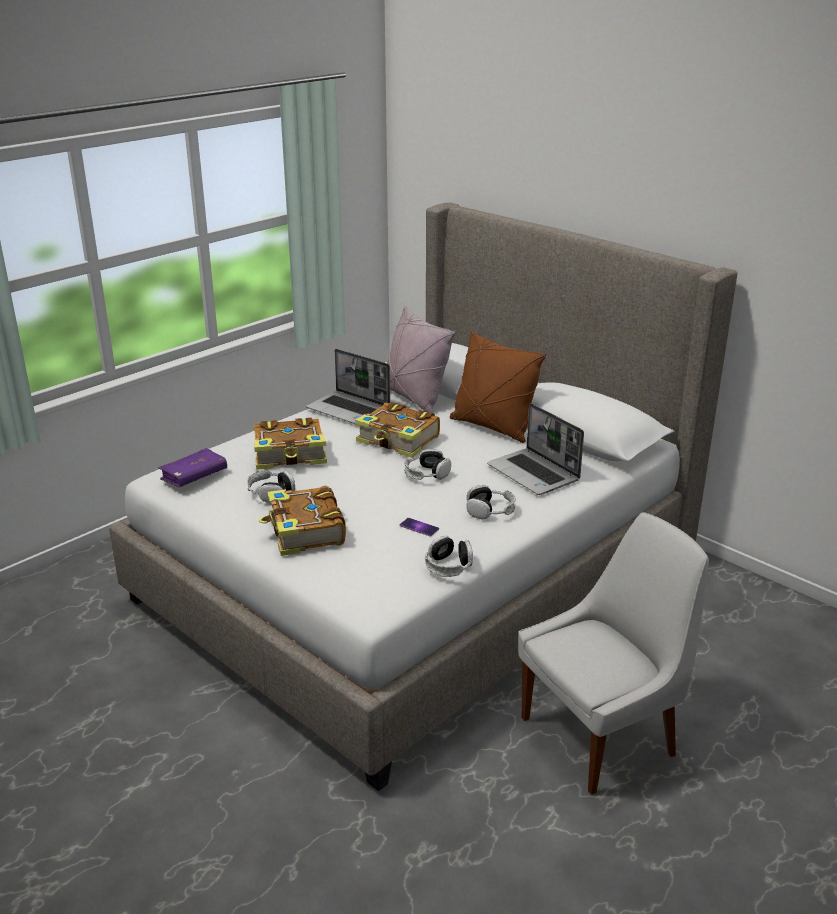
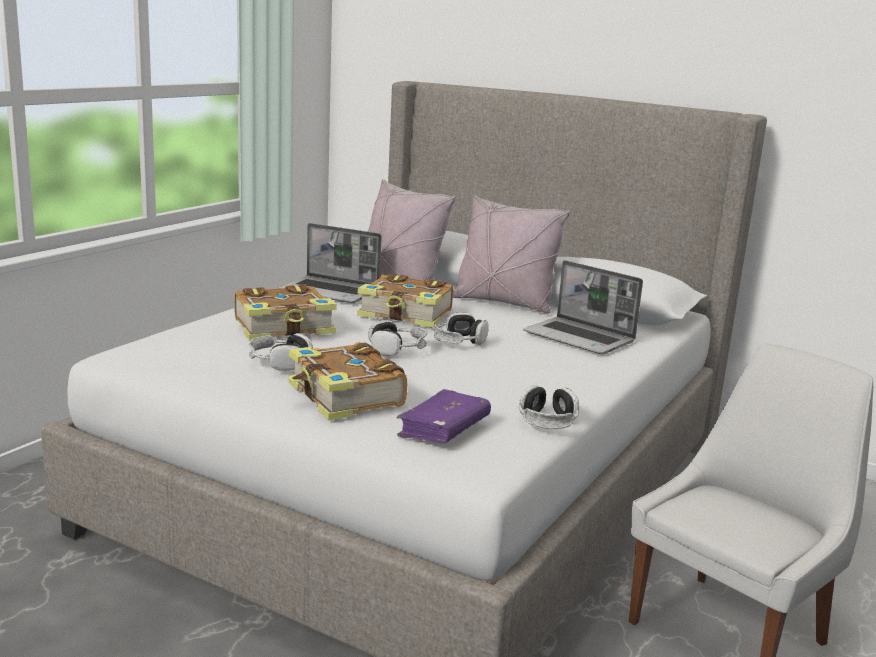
camera: 15 degrees left, 10 degrees down
(194, 476) = (168, 349): purple book -> purple book (443, 429)
(419, 527) = (484, 387): phone -> none
(490, 510) = (557, 370): headphones -> headphones (397, 348)
(492, 427) = (504, 303): brown pillow -> purple pillow

